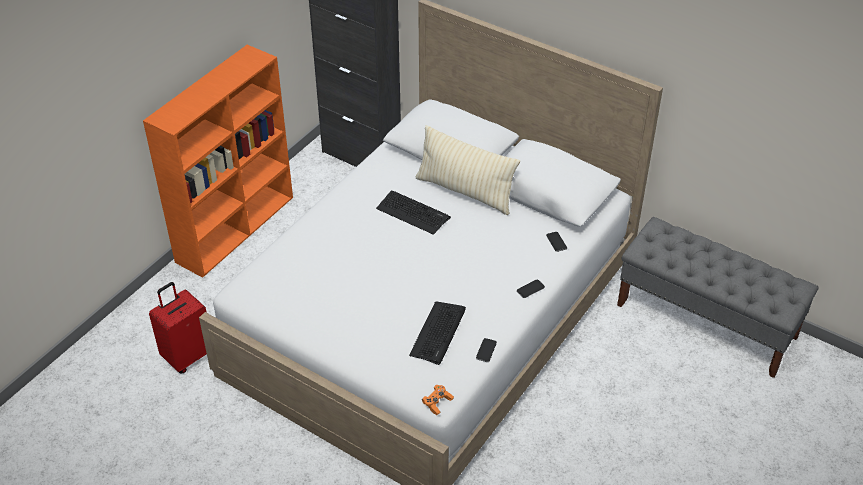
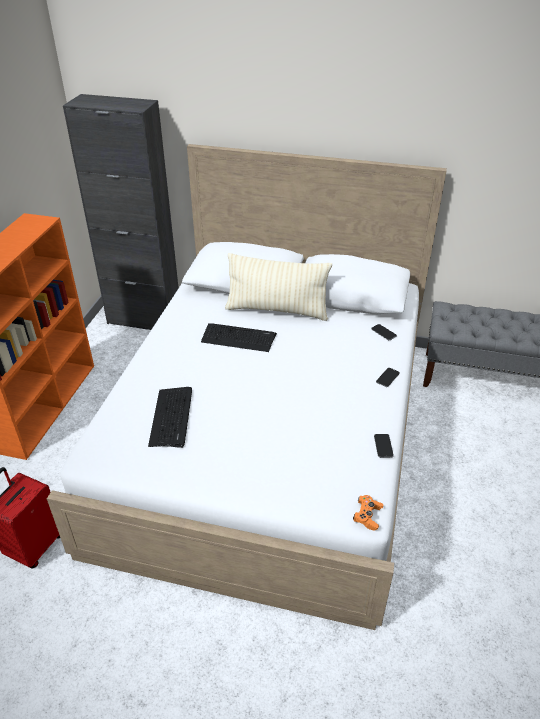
camera: 20 degrees left, 5 degrees down
(438, 333) = (325, 441): keyboard -> keyboard (172, 417)

